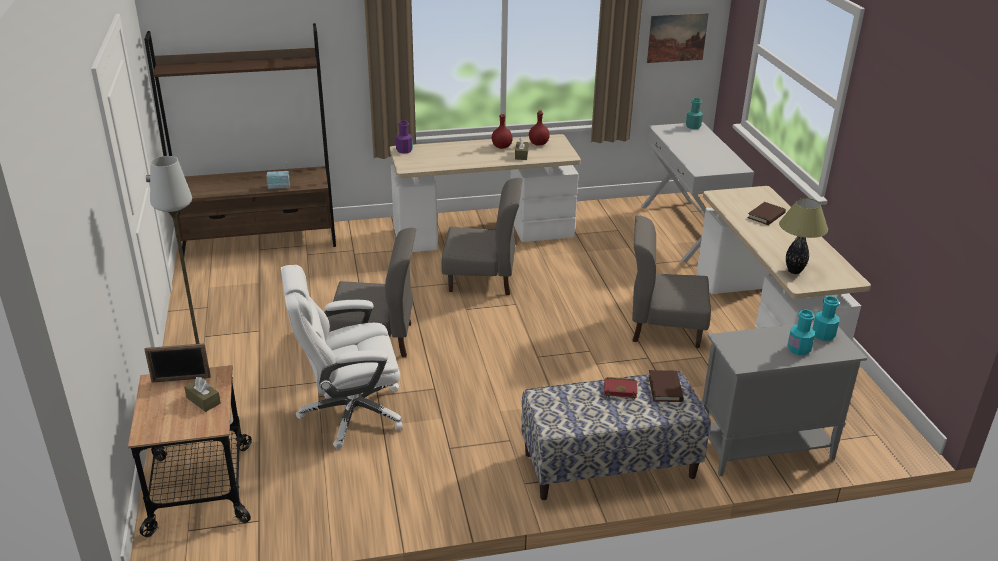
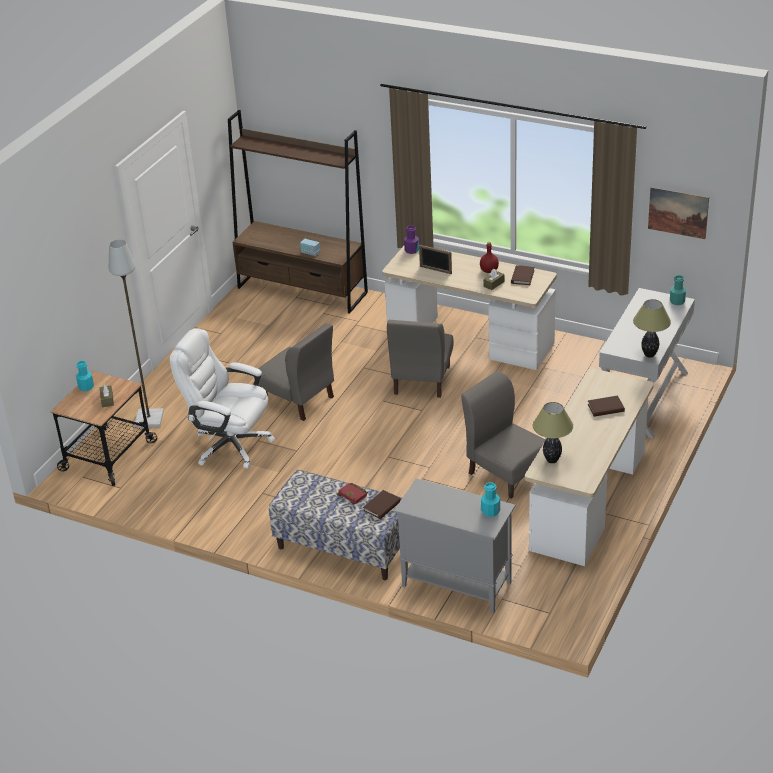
camera: 40 degrees right, 5 degrees up
(181, 379) = (108, 382): picture frame -> picture frame (435, 270)
(481, 279) = (421, 380): grey chair -> grey chair turned 60 degrees clockwise
(538, 143) = (522, 277): red bottle -> brown book
(735, 166) = (649, 355): none -> table lamp
(798, 349) = (458, 513): turquoise bottle -> turquoise bottle (86, 387)

